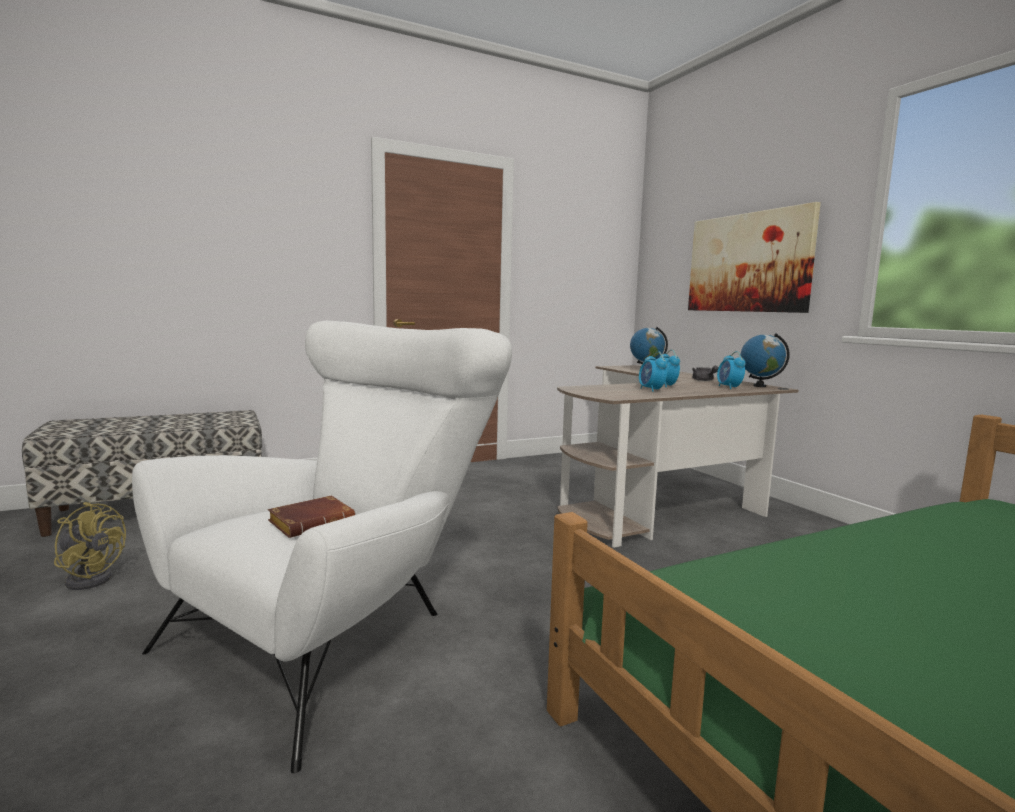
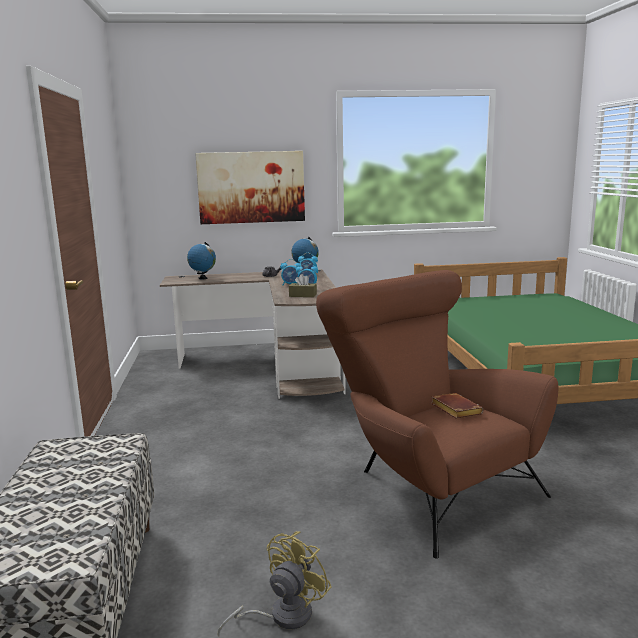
camera: 70 degrees left, 5 degrees up
(335, 634) = (428, 486): white armchair -> brown armchair
(612, 390) = (303, 295): none -> brown tissue box

